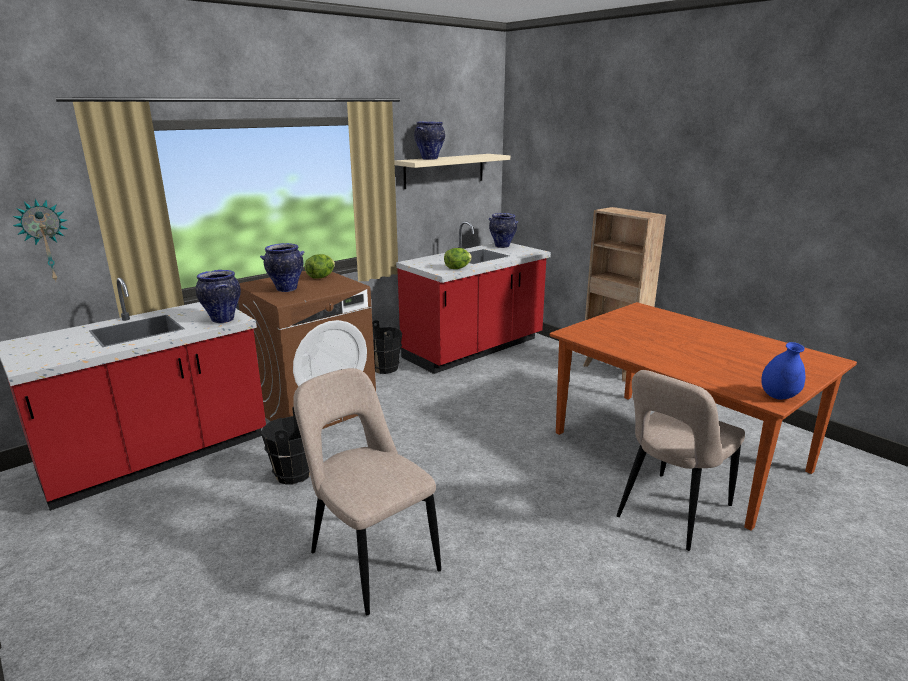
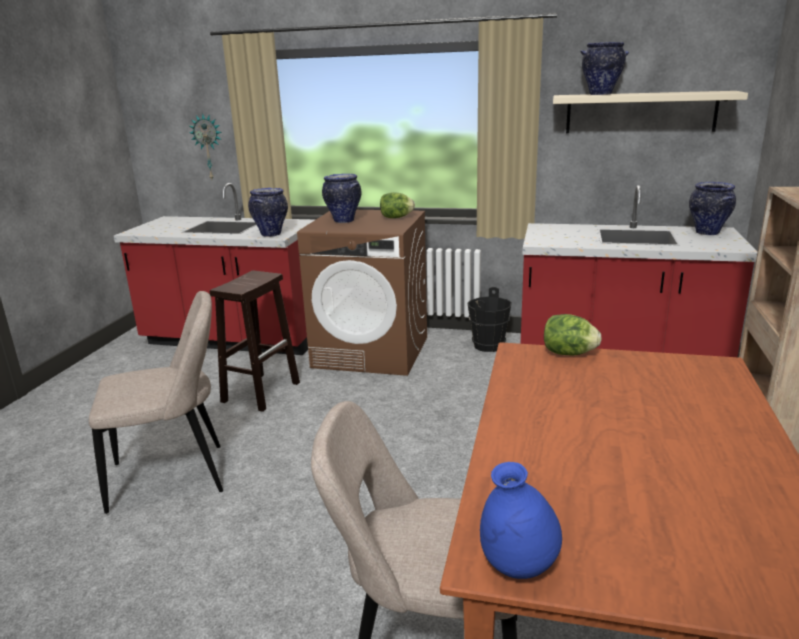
camera: 55 degrees right, 0 degrees up
(292, 474) = (261, 391): black bucket -> brown stool
(370, 558) = (174, 477): beige chair -> beige chair turned 60 degrees clockwise
(457, 268) = (566, 243): lettuce -> lettuce (568, 353)

